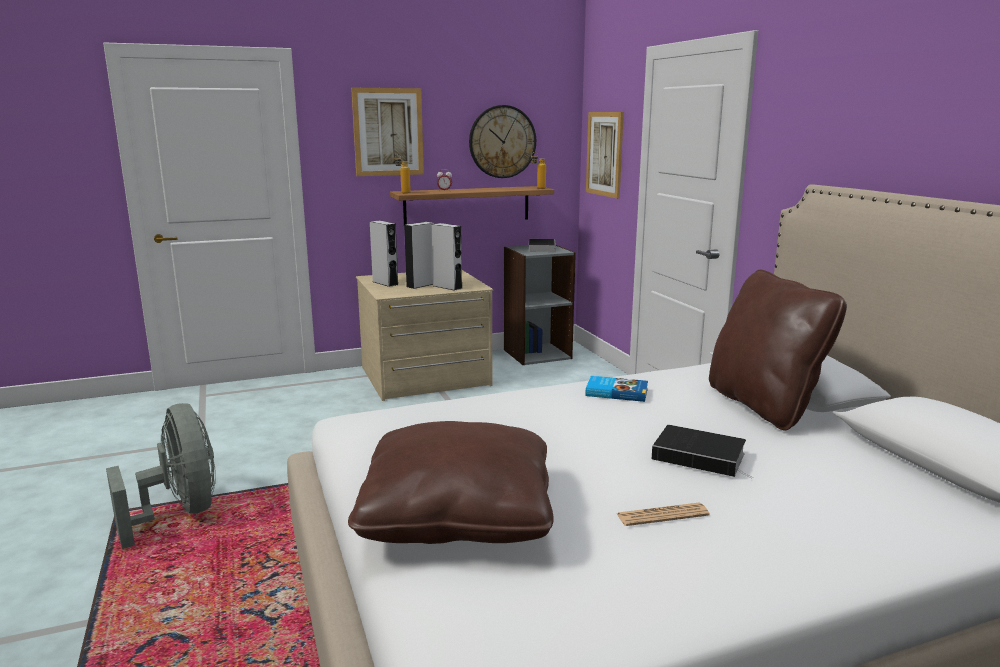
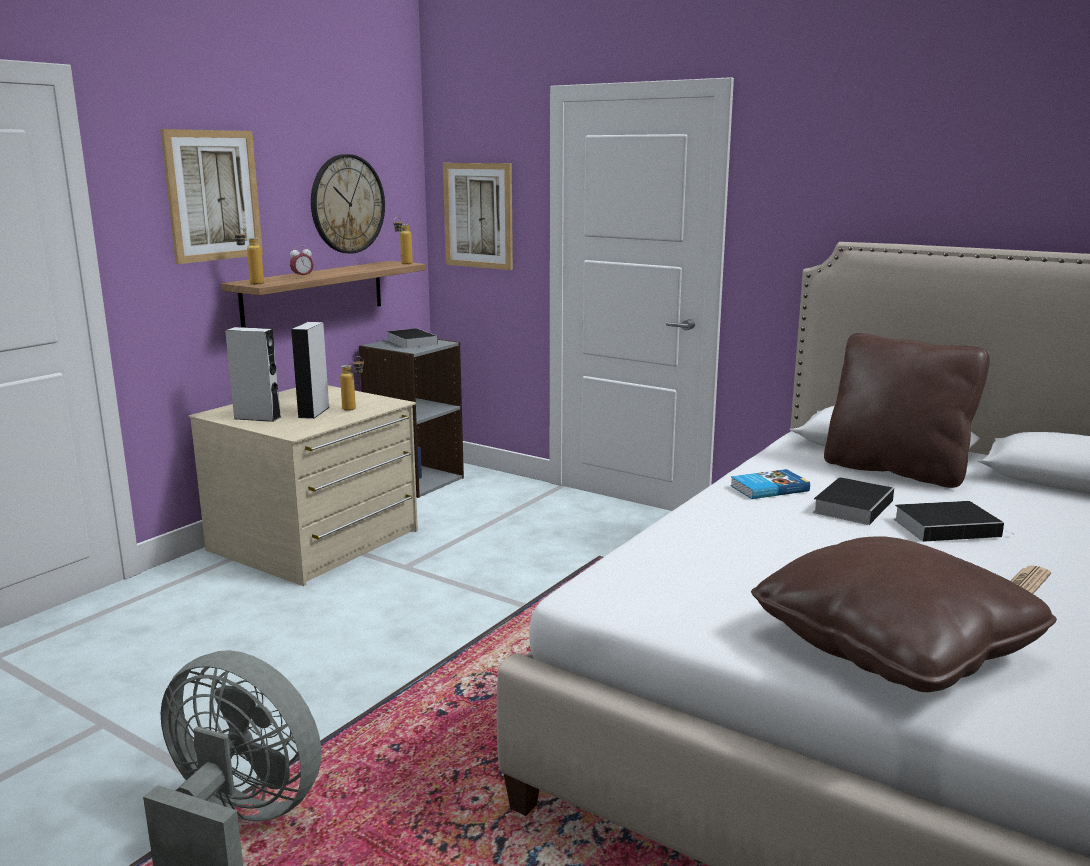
camera: 35 degrees left, 0 degrees up
(447, 287) = (354, 409): grey speaker -> bottle
(655, 420) = (853, 505): none -> book

